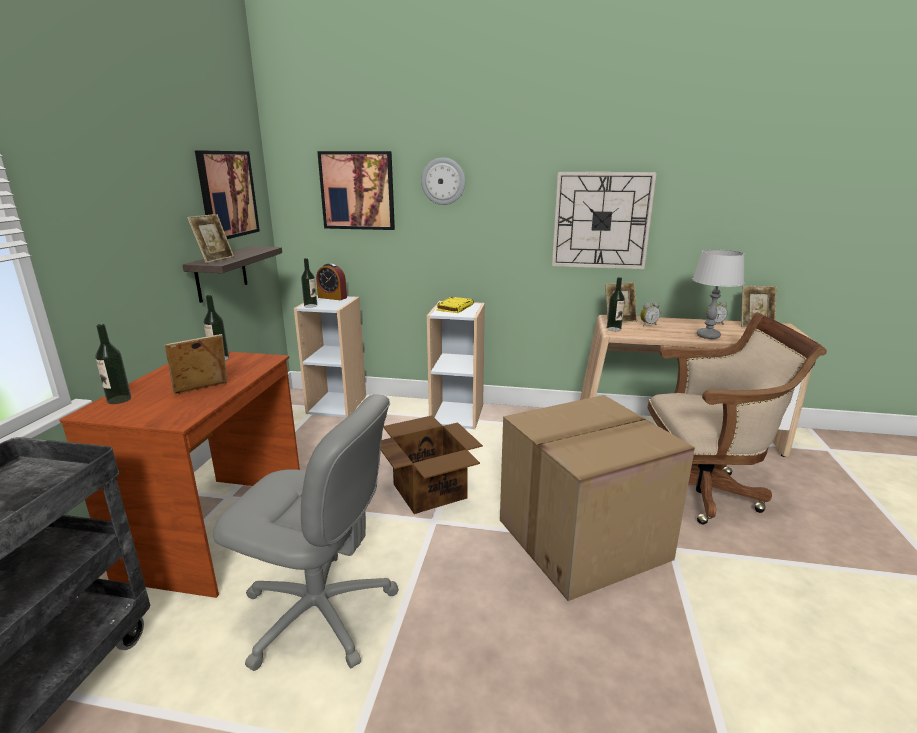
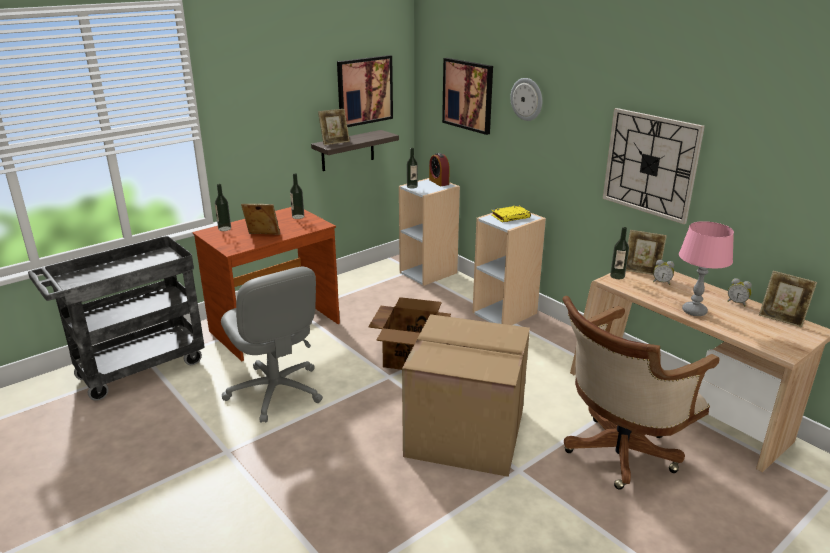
camera: 40 degrees right, 5 degrees up
(705, 492) = (617, 455): office chair -> office chair turned 105 degrees clockwise
(708, 336) = (694, 311): grey table lamp -> pink table lamp

